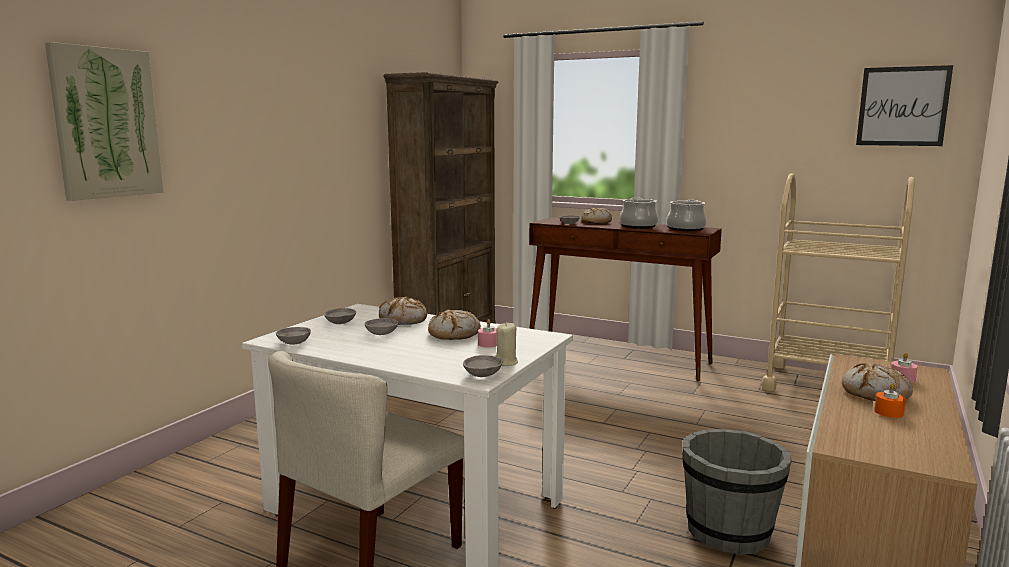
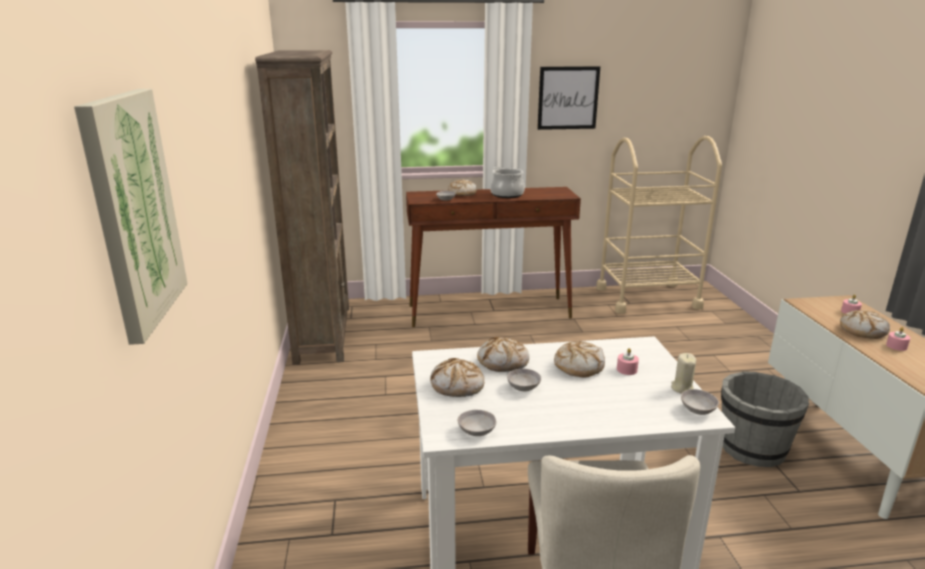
camera: 35 degrees left, 10 degrees up
(340, 323) = (457, 385): grey bowl -> bread
(686, 229) = (547, 192): cooking pot -> none
(888, 412) = (896, 346): orange candle -> pink candle
(902, 106) = (687, 78): picture -> picture (568, 98)

